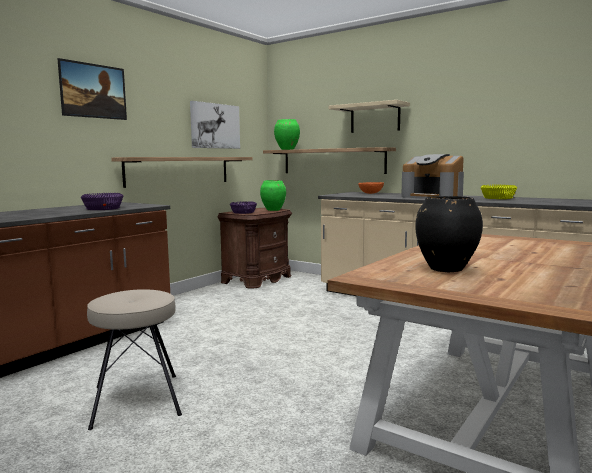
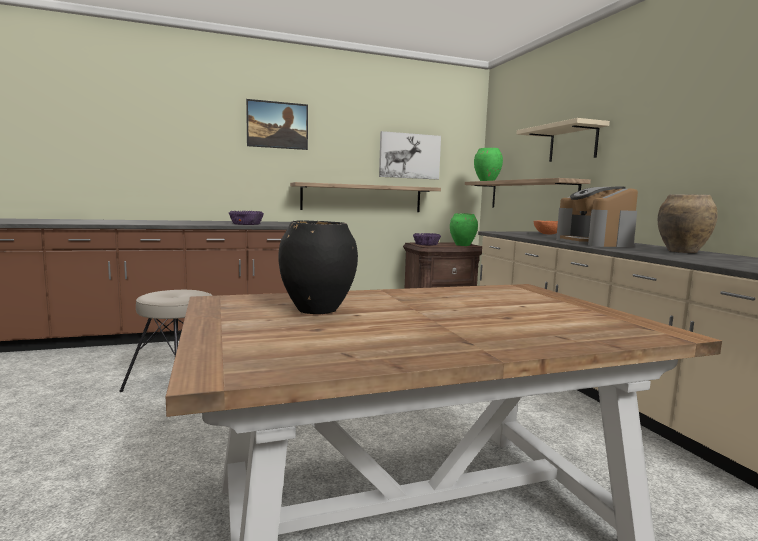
camera: 35 degrees right, 0 degrees up
(498, 198) = (682, 251): yellow bowl -> brown vase

